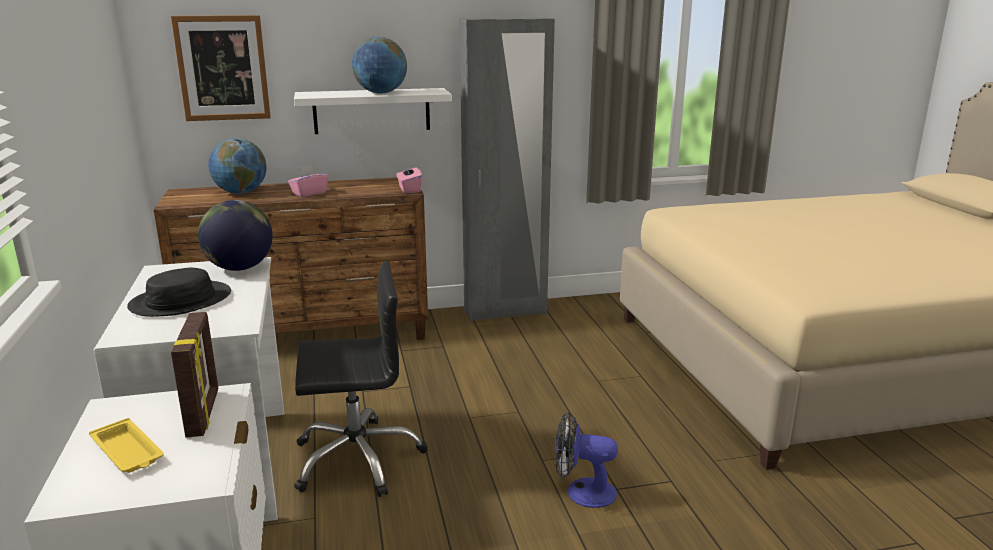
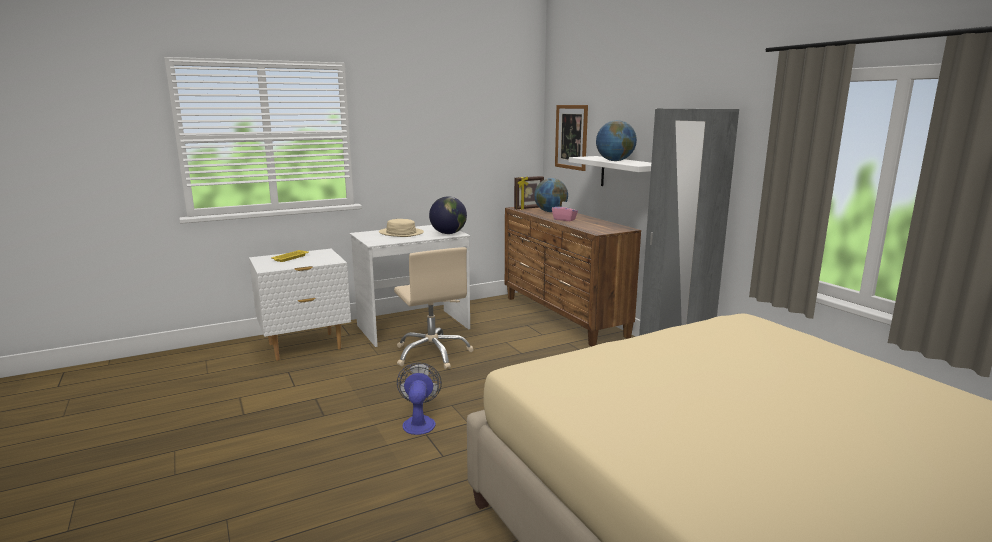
camera: 75 degrees right, 5 degrees down
(181, 301) = (401, 233): black hat -> beige hat
(204, 413) = (318, 261): picture frame -> picture frame (529, 208)
(357, 458) = (432, 353): black office chair -> beige office chair
(409, 189) = (601, 232): pink tissue box -> none

